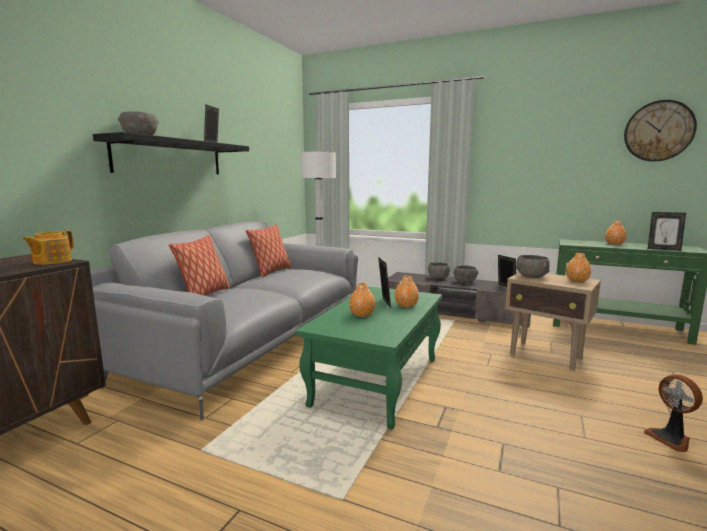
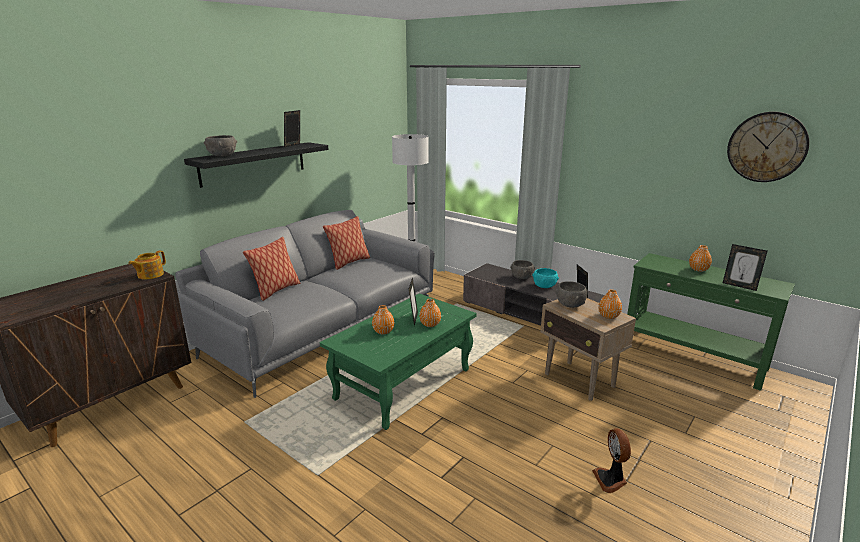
camera: 15 degrees right, 10 degrees up
(464, 282) = (544, 286): grey bowl -> turquoise bowl

